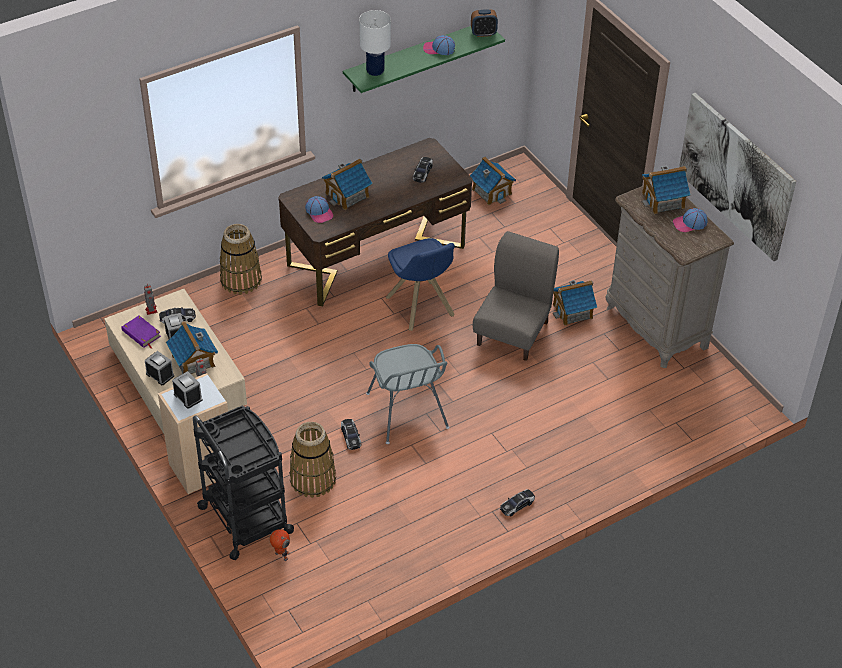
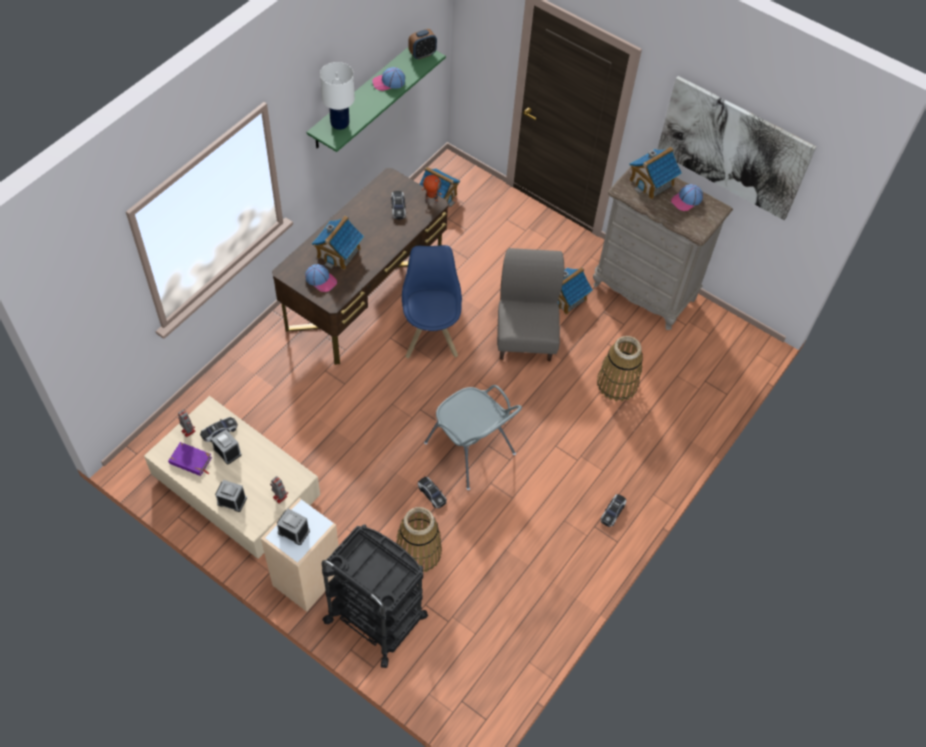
camera: 25 degrees left, 10 degrees up
(193, 361) = (258, 474): toy house -> none
(241, 280) = (248, 360): basket -> basket (617, 383)
(281, 556) = (427, 646): toy robot -> toy robot (431, 201)
(420, 306) = (430, 335): blue chair -> blue chair turned 135 degrees counterclockwise

